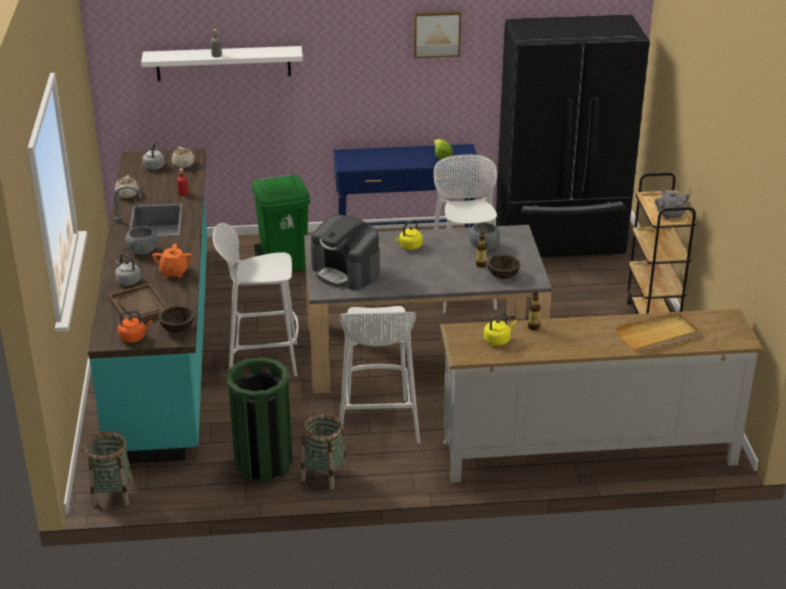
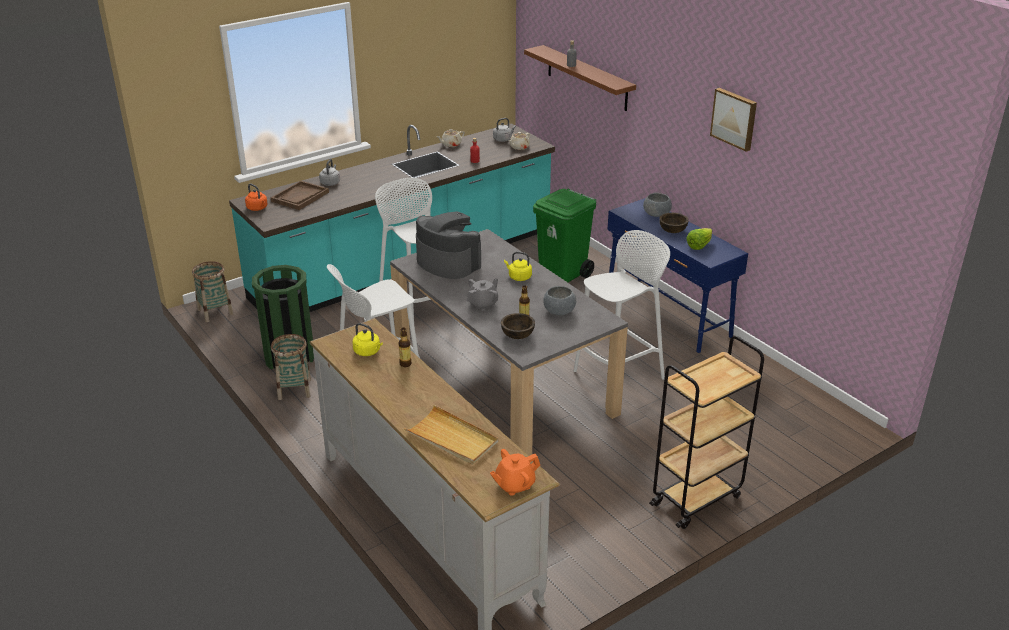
camera: 60 degrees right, 0 degrees up
(142, 251) = (376, 174): grey bowl -> grey bowl (656, 214)
(174, 273) = (357, 193): orange teapot -> orange teapot (514, 485)
(177, 328) = (281, 218): brown bowl -> brown bowl (672, 230)
(223, 63) = (587, 78): white shelf -> brown shelf
(346, 272) = (448, 262): coffee machine -> coffee machine turned 120 degrees clockwise
(561, 242) = (774, 399): black fridge -> none
(670, 214) = (703, 384): grey teapot -> grey teapot (483, 304)

